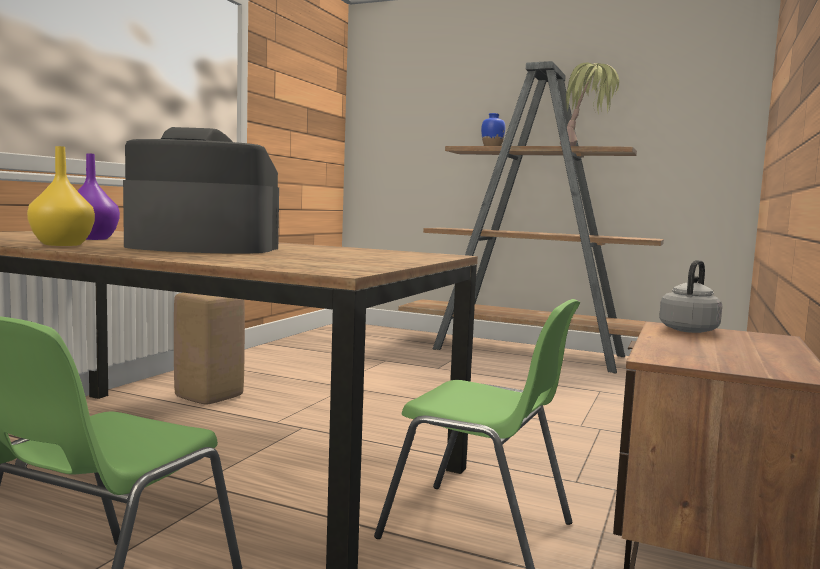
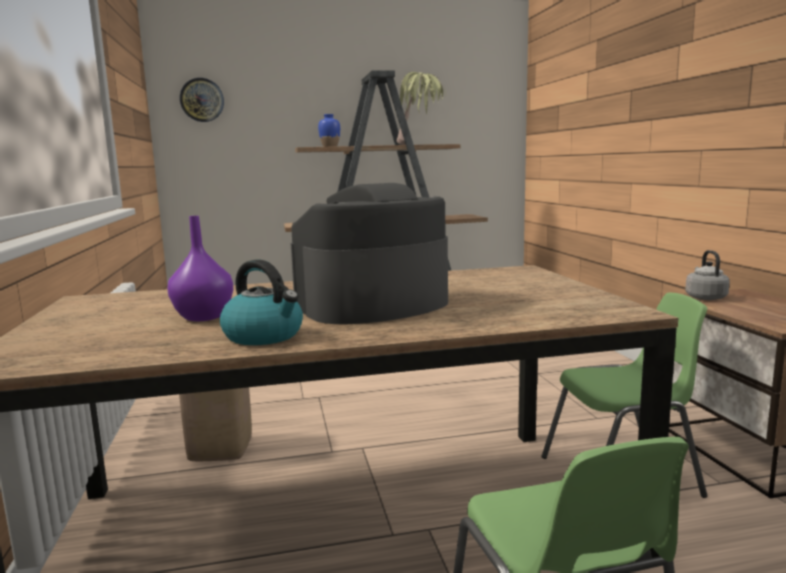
camera: 35 degrees left, 5 degrees up
(63, 244) = (265, 336): yellow vase -> kettle
(388, 103) = (202, 100): none -> wall clock

